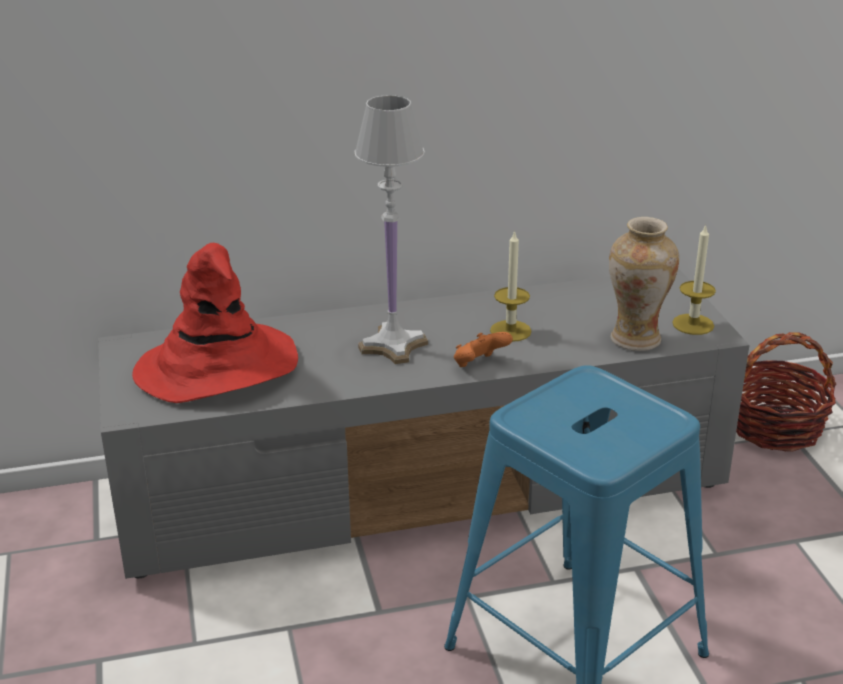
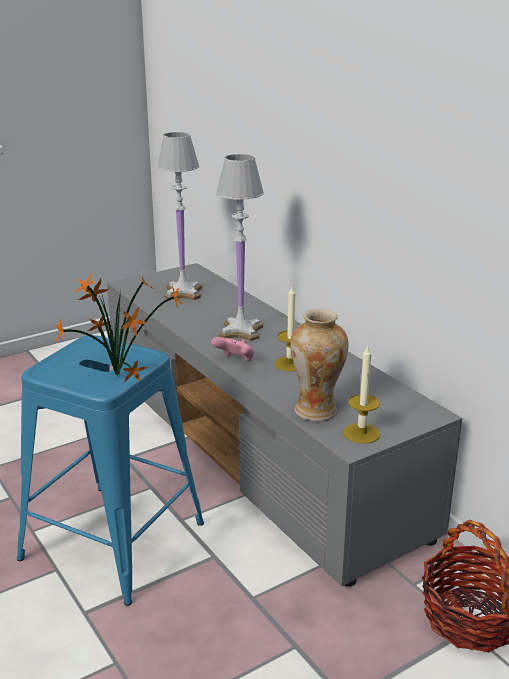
camera: 70 degrees right, 5 degrees down
(217, 367) = (183, 293): red hat -> white table lamp
(479, 365) = (235, 360): orange game controller -> pink game controller
(633, 407) = (117, 375): none -> potted plant

